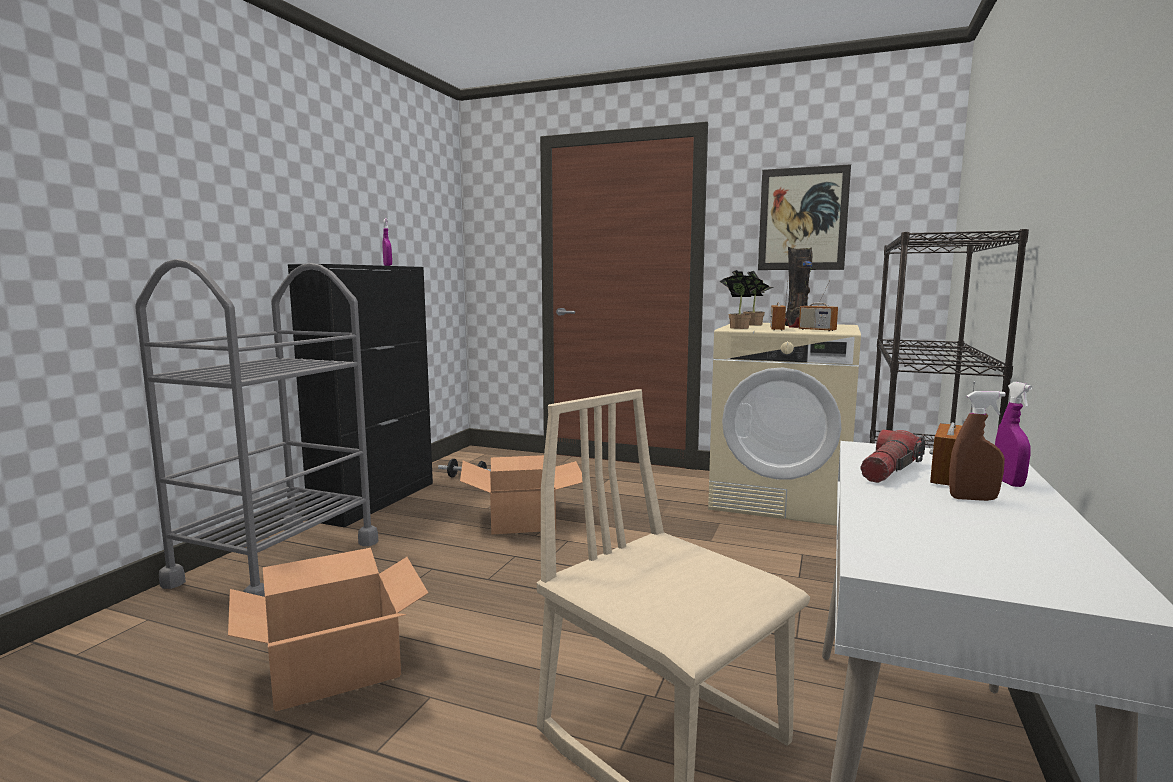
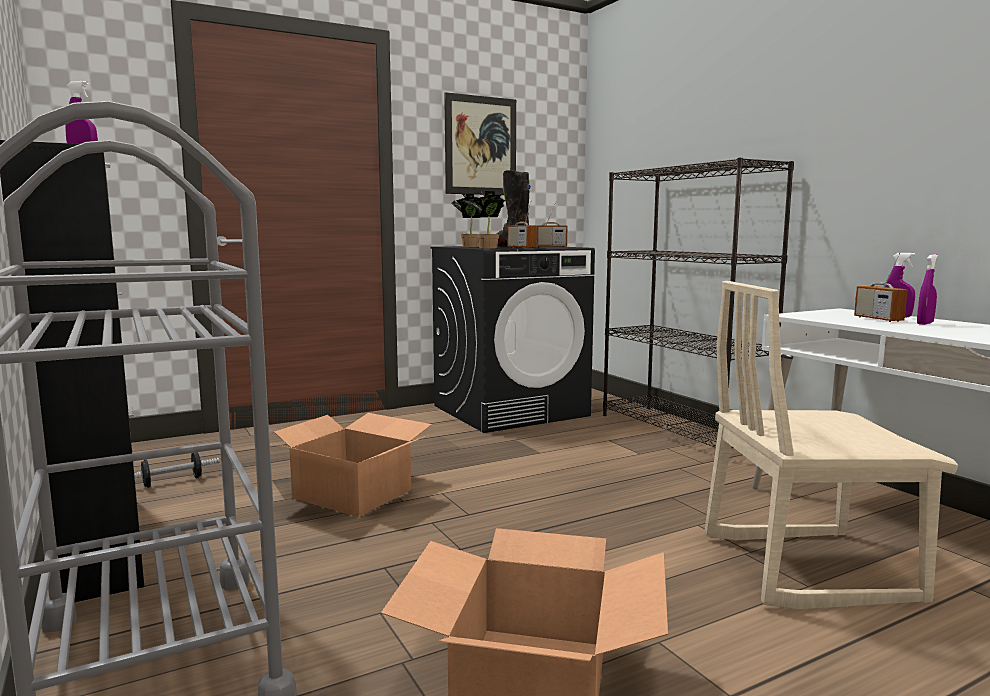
camera: 50 degrees left, 0 degrees up
(781, 498) = (511, 410): beige washing machine -> black washing machine
(889, 471) = (854, 321): flashlight -> none
(973, 499) = (925, 323): brown spray bottle -> purple spray bottle

